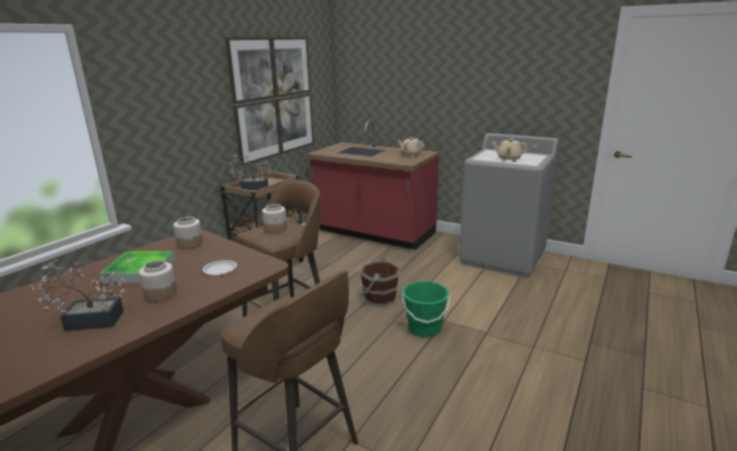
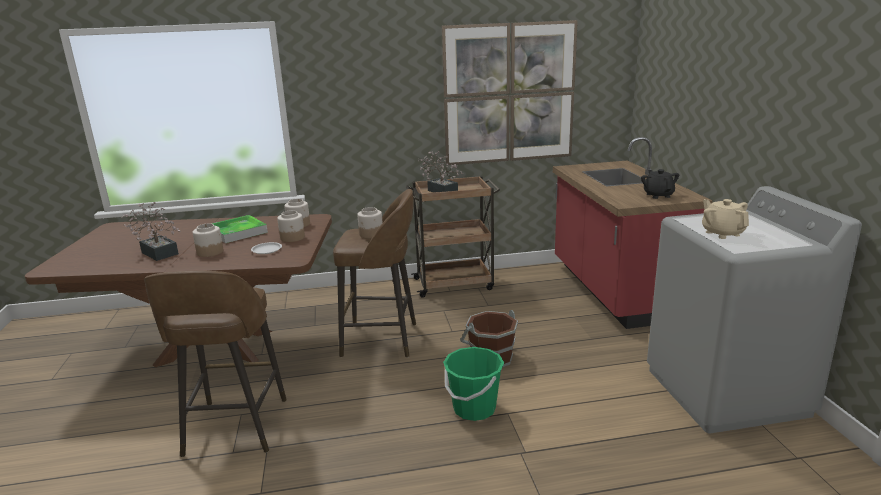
camera: 50 degrees right, 0 degrees up
(216, 254) = (292, 238): none -> jar
(410, 155) = (658, 195): beige teapot -> black teapot

